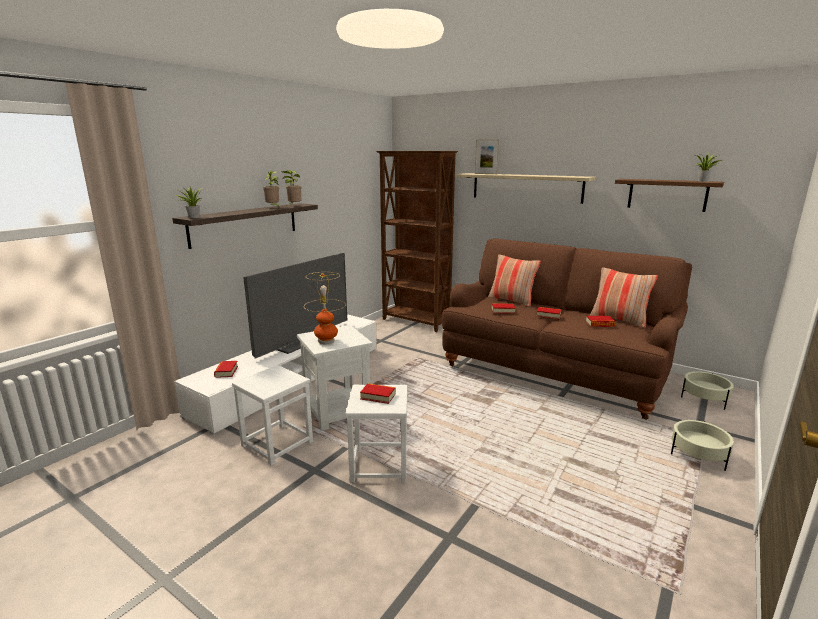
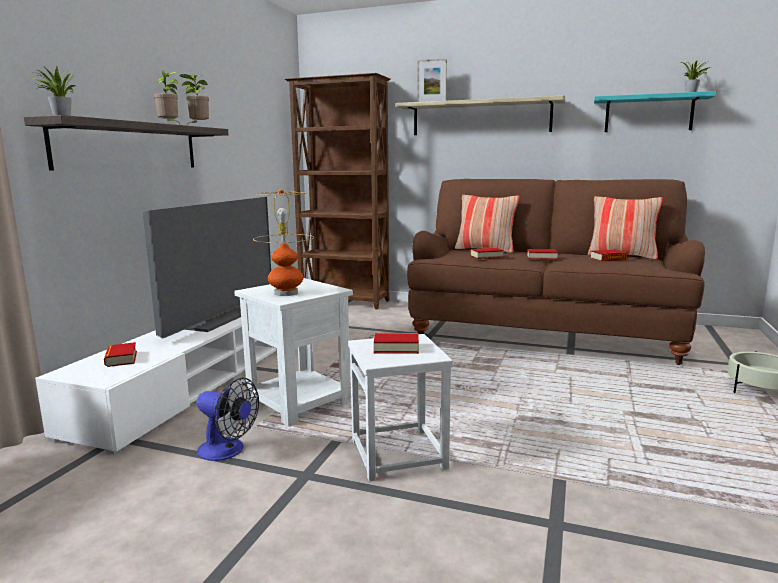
camera: 15 degrees left, 5 degrees down
(277, 443) = (227, 451): white stool -> fan
(667, 195) = (648, 114): brown shelf -> turquoise shelf
(704, 399) = (719, 341): beige planter -> none

